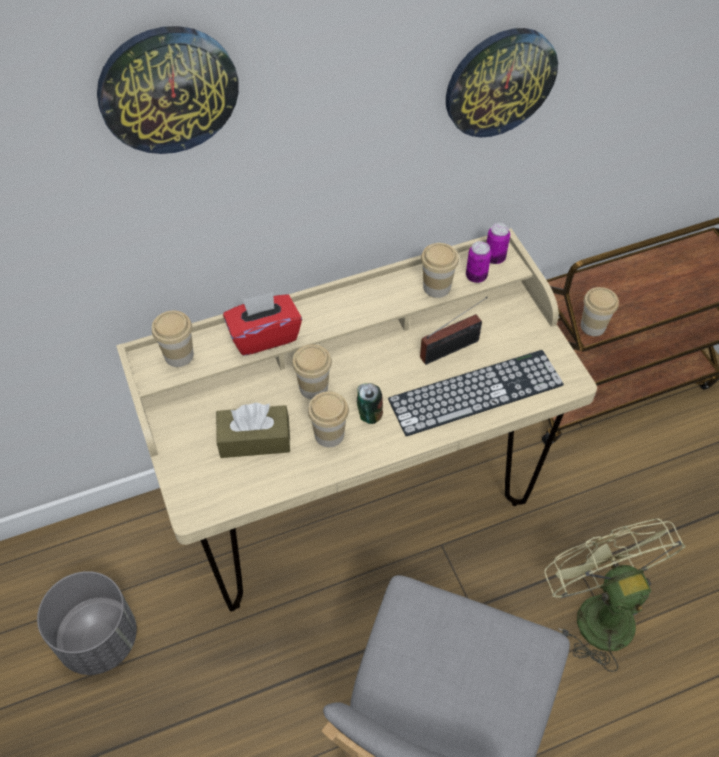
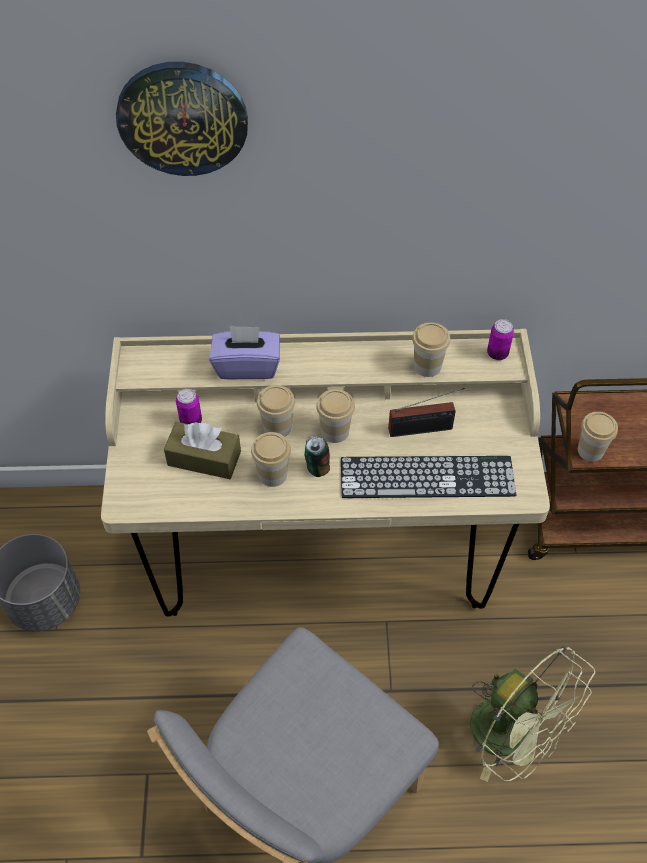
camera: 20 degrees right, 0 degrees up
(179, 355) = (164, 362): cup -> cup (335, 431)
(264, 336) = (247, 366): red tissue box -> purple tissue box
(476, 276) = (470, 366): can -> can (191, 421)
(500, 82) = (522, 181): wall clock -> none
(596, 610) = (513, 736): green fan -> green fan turned 135 degrees clockwise

